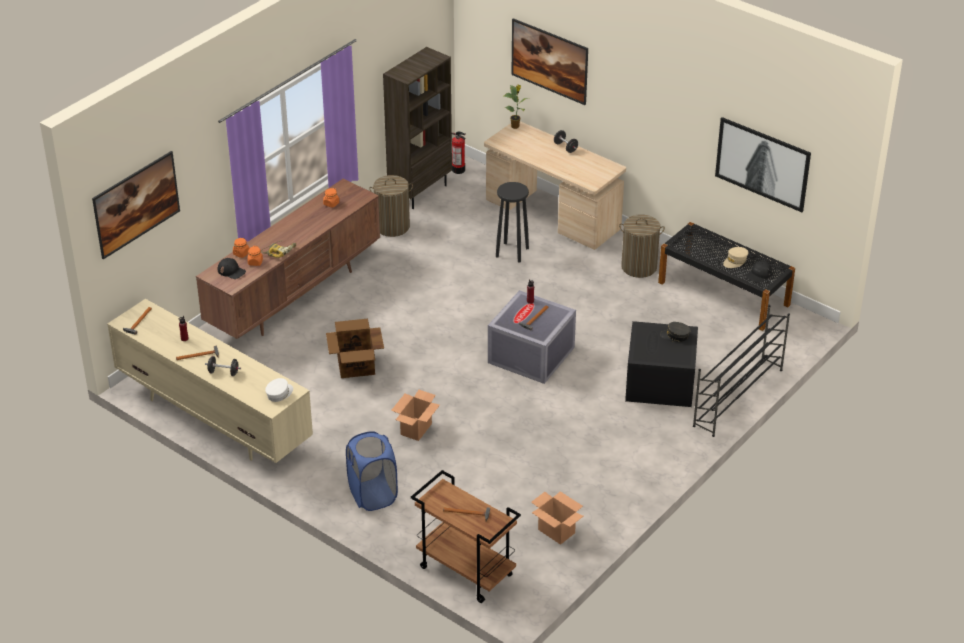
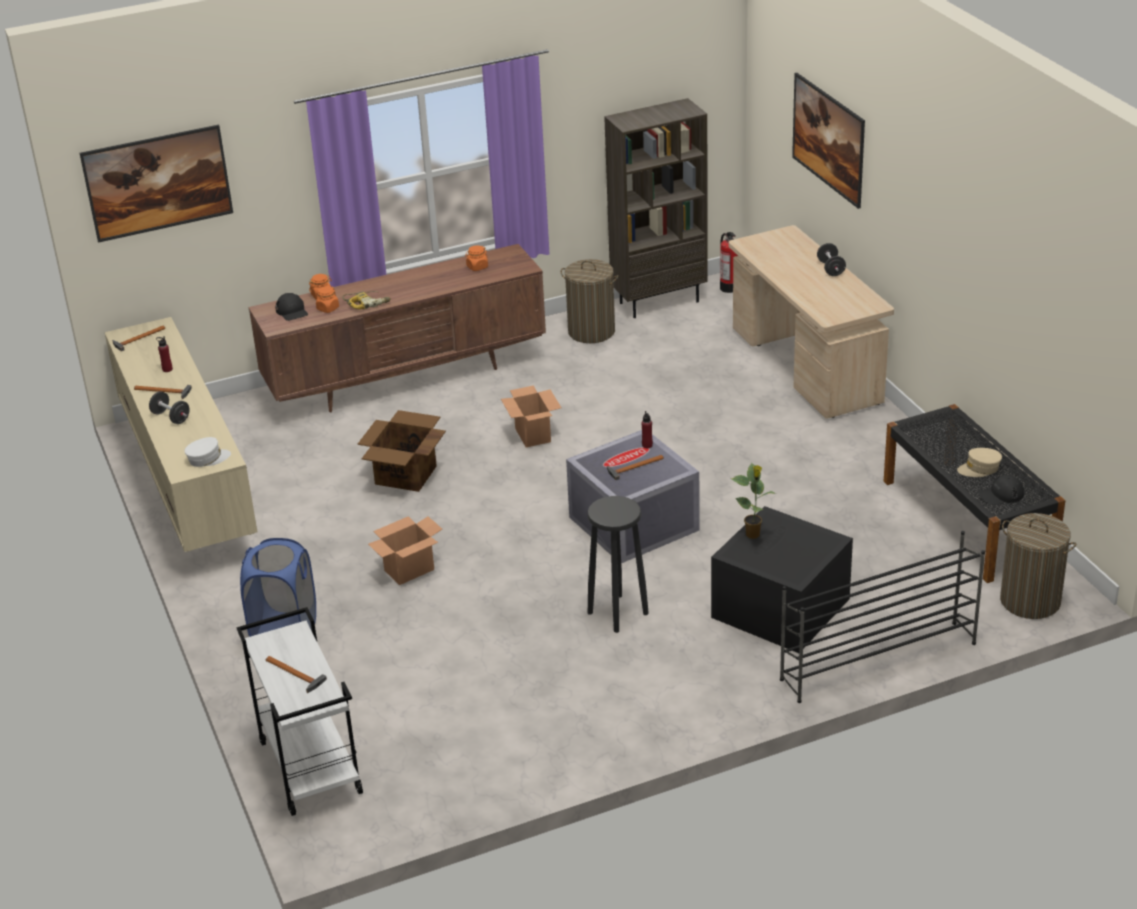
camera: 30 degrees right, 5 degrees down
(464, 571) = (309, 767): brown cart -> white cart
(511, 252) = (715, 395): black stool -> black stool (617, 612)
(515, 126) = (786, 232): potted plant -> potted plant (753, 535)
(556, 531) = (471, 756): cardboard box -> cardboard box (532, 435)
(639, 267) = (872, 455): laundry basket -> laundry basket (1030, 601)
(675, 336) = (809, 541): grey cap -> none
(762, 164) = (1038, 322): picture -> none

